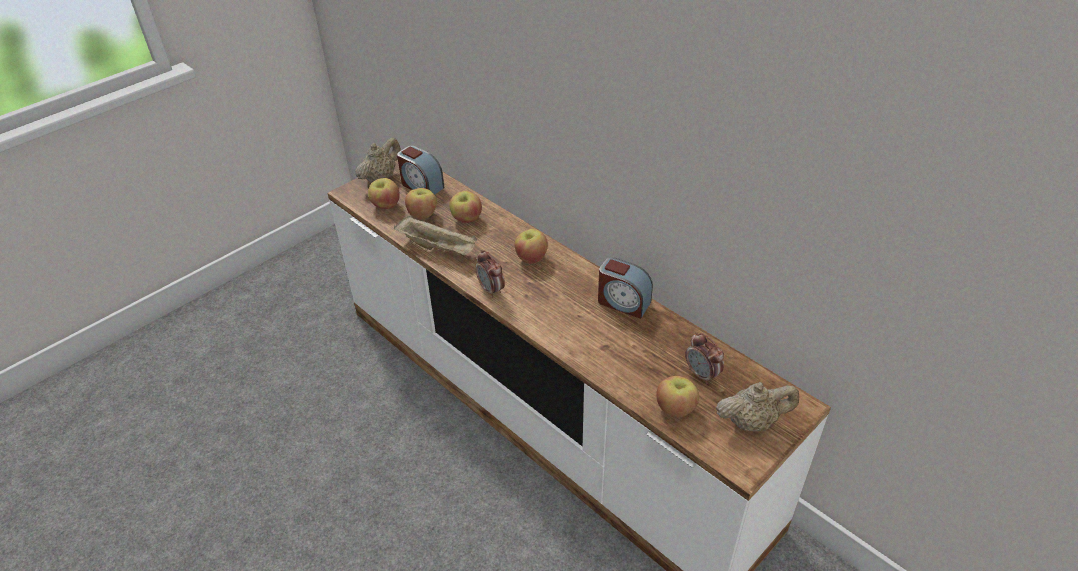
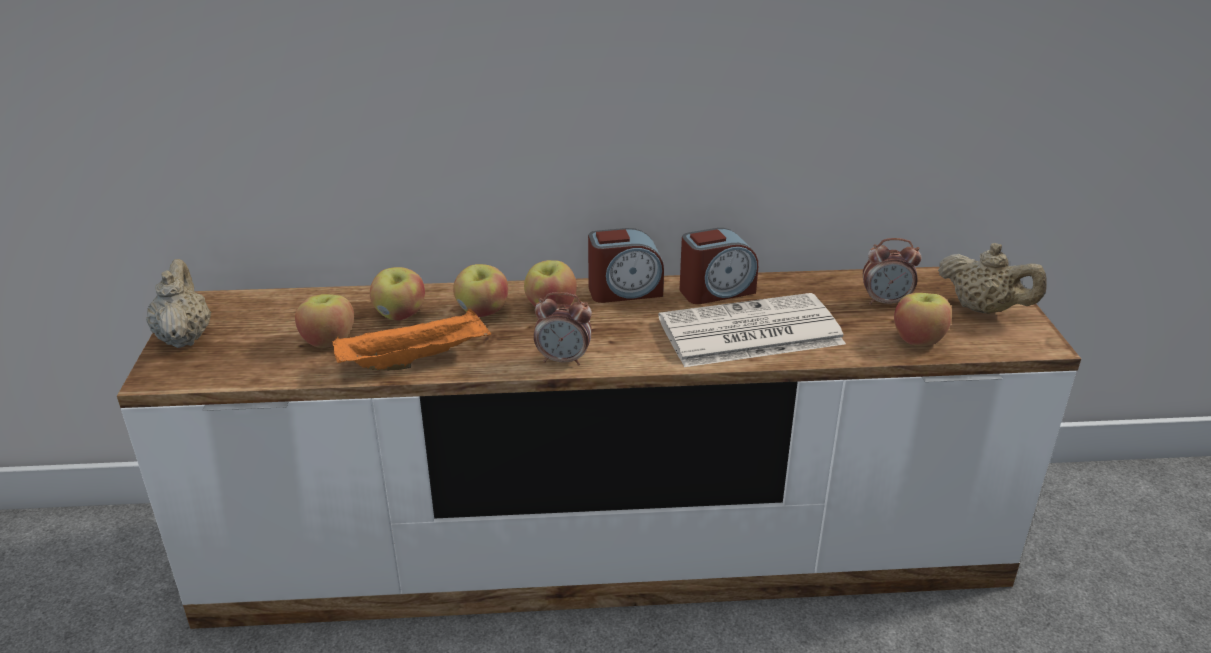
camera: 50 degrees left, 10 degrees down
(385, 205) = (251, 360): apple -> apple (482, 312)
(421, 186) = (268, 315): alarm clock -> alarm clock (624, 291)
(438, 247) = (416, 360): beige tray -> orange tray
(595, 337) = (748, 333): none -> newspaper
(752, 422) = (983, 309): beige teapot -> beige teapot turned 90 degrees clockwise

